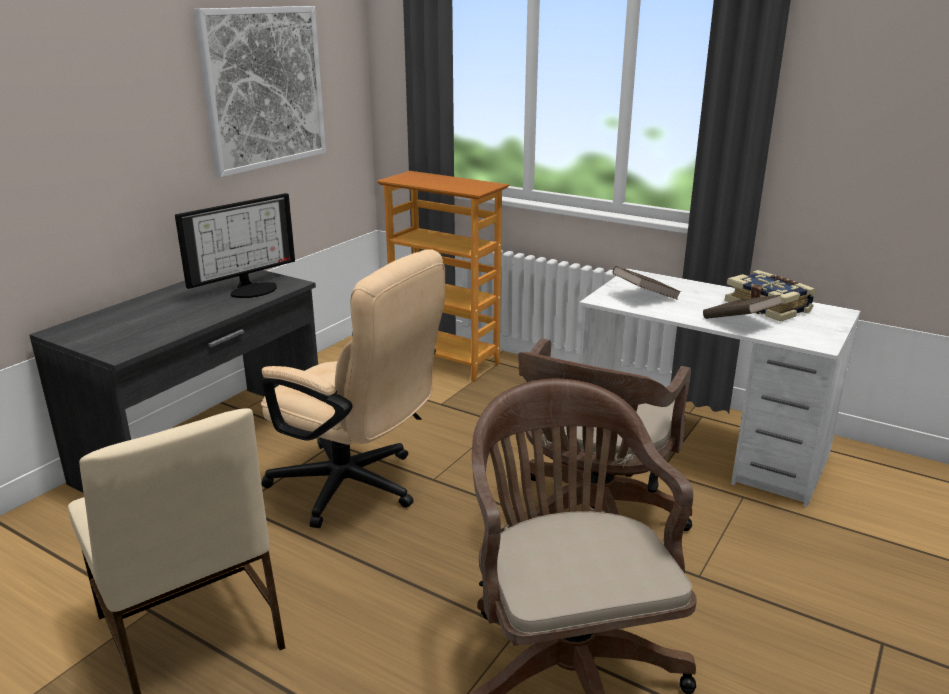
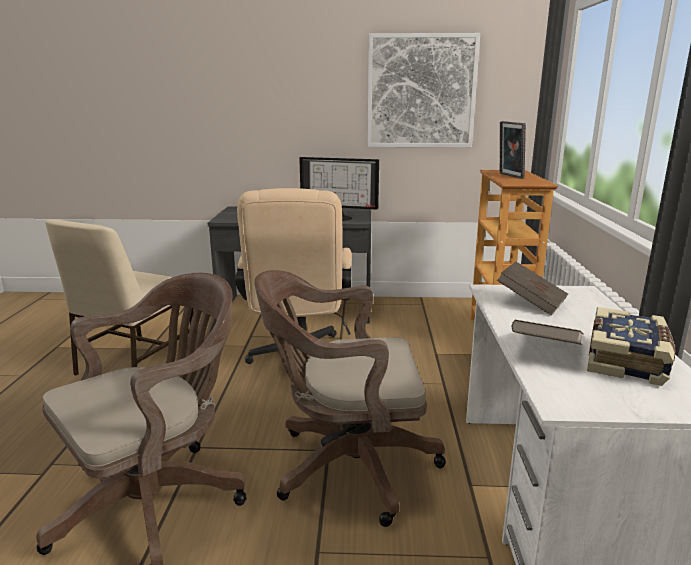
camera: 60 degrees right, 5 degrees down
(435, 182) = (509, 176): none -> picture frame

